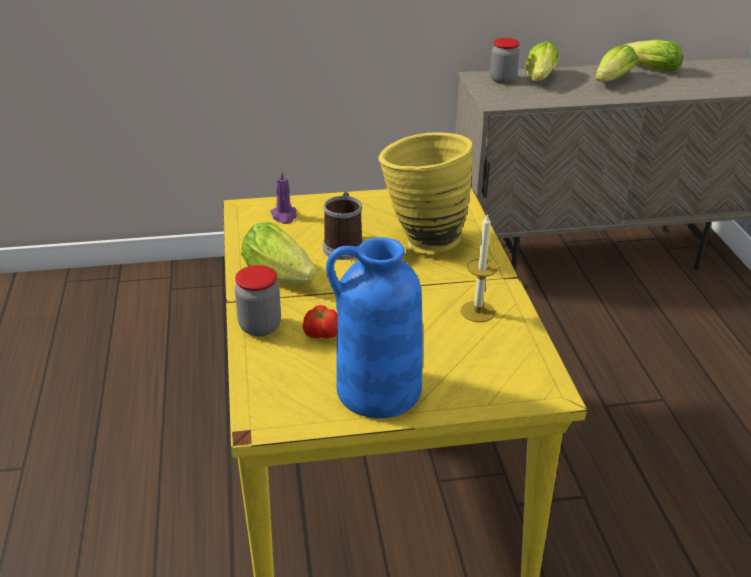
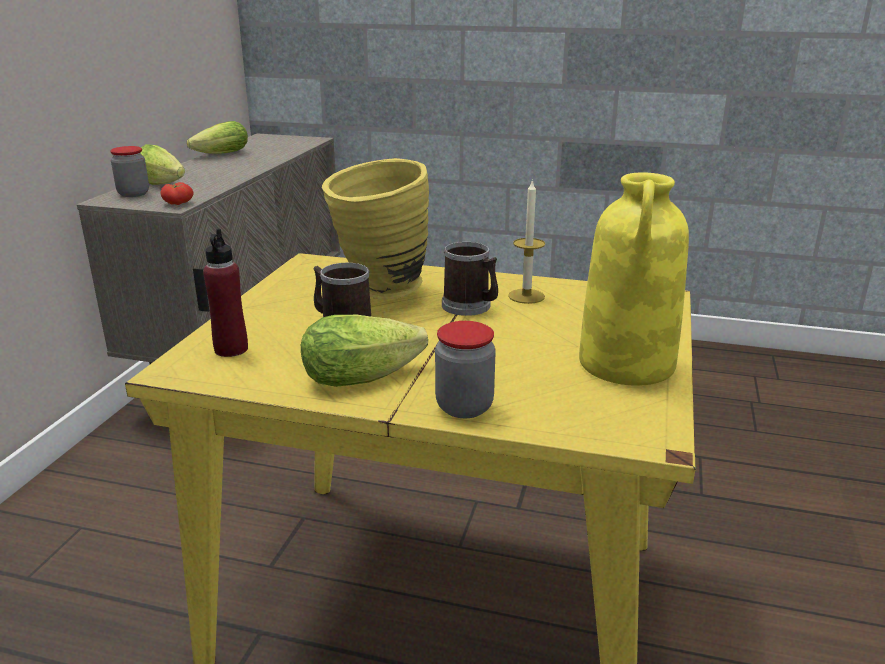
camera: 65 degrees left, 10 degrees down
(284, 216) = (231, 349): purple candle -> red bottle
(321, 333) = (507, 374): tomato -> tomato (178, 204)
(377, 391) = (627, 364): blue vase -> yellow vase
(430, 289) = (471, 307): none -> mug
(610, 81) = (216, 167): lettuce -> none

